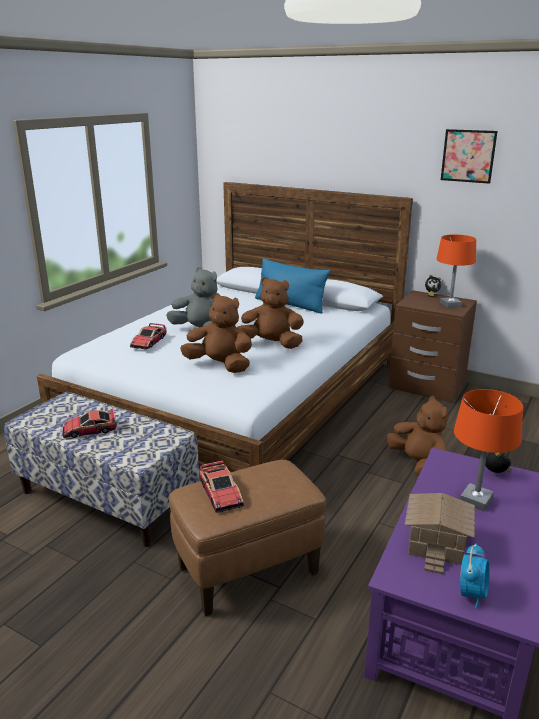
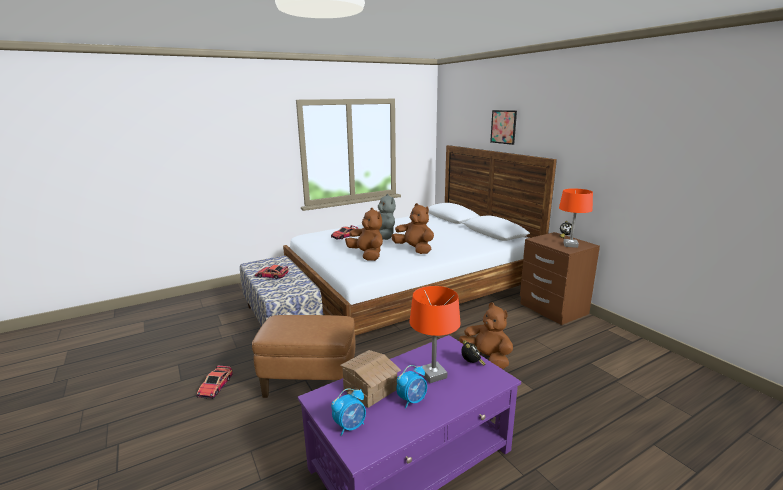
camera: 30 degrees right, 5 degrees down
(221, 493) = (289, 323): toy car -> toy car (215, 386)
(290, 304) = (460, 230): blue pillow -> none
(418, 464) = (487, 358): brown plush toy -> brown plush toy turned 45 degrees counterclockwise
(468, 156) = (597, 126): picture -> picture (503, 127)
(492, 537) = (412, 400): none -> alarm clock

